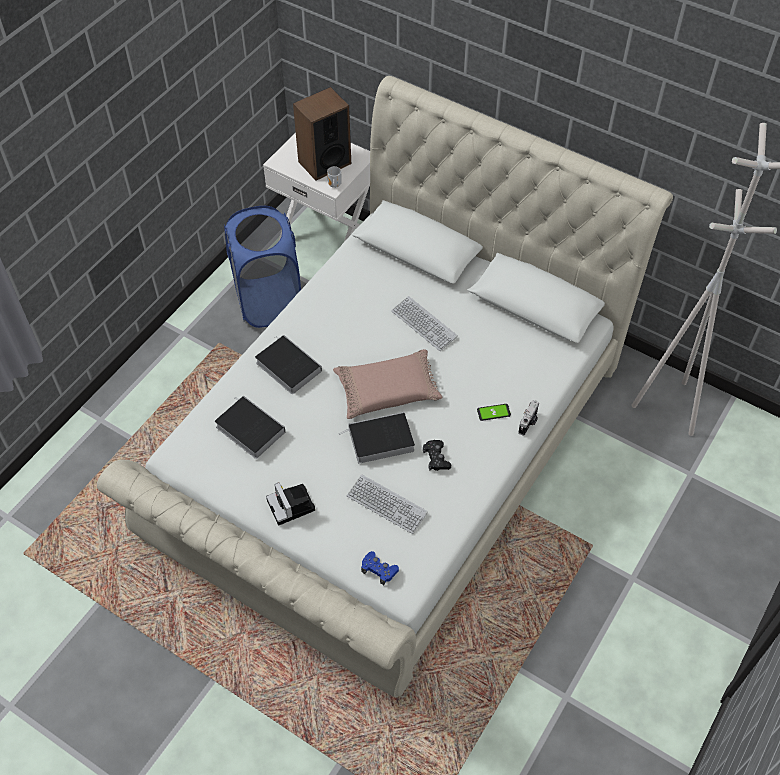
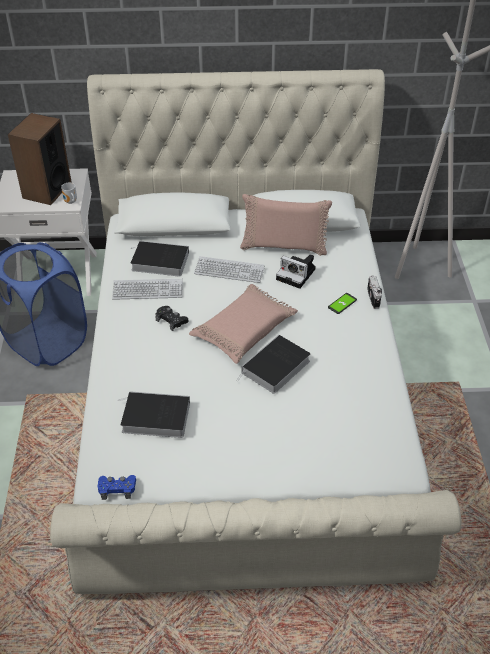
camera: 35 degrees left, 10 degrees down
(286, 366) = (142, 354): book -> book (158, 262)
(292, 506) = (249, 458): camera -> camera (297, 274)
(379, 570) = (368, 463): blue game controller -> blue game controller (117, 488)
(387, 505) = (326, 411): keyboard -> keyboard (147, 290)
(436, 458) = (332, 357): black game controller -> black game controller (171, 320)
(494, 325) = (284, 246): none -> beige pillow

